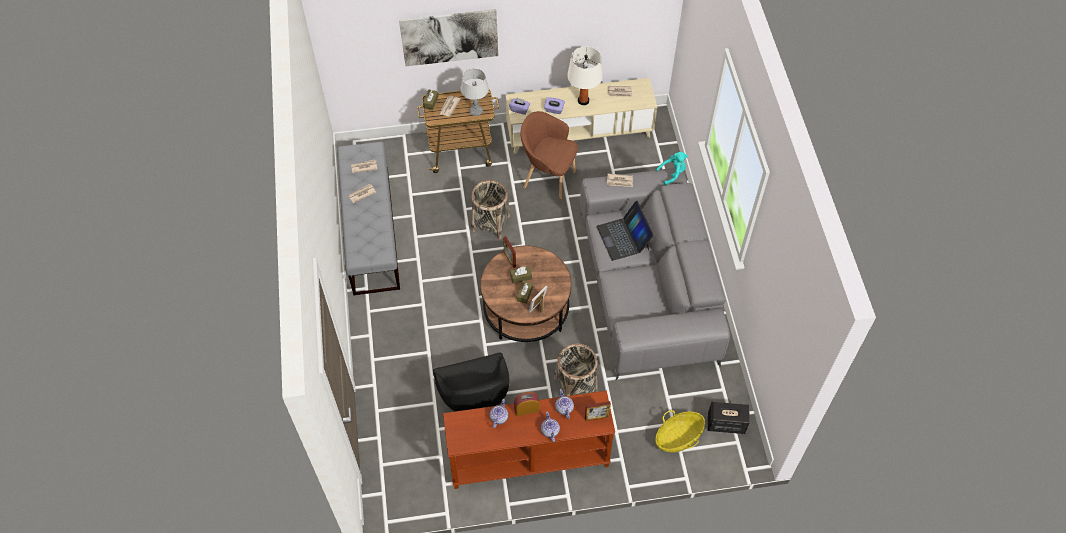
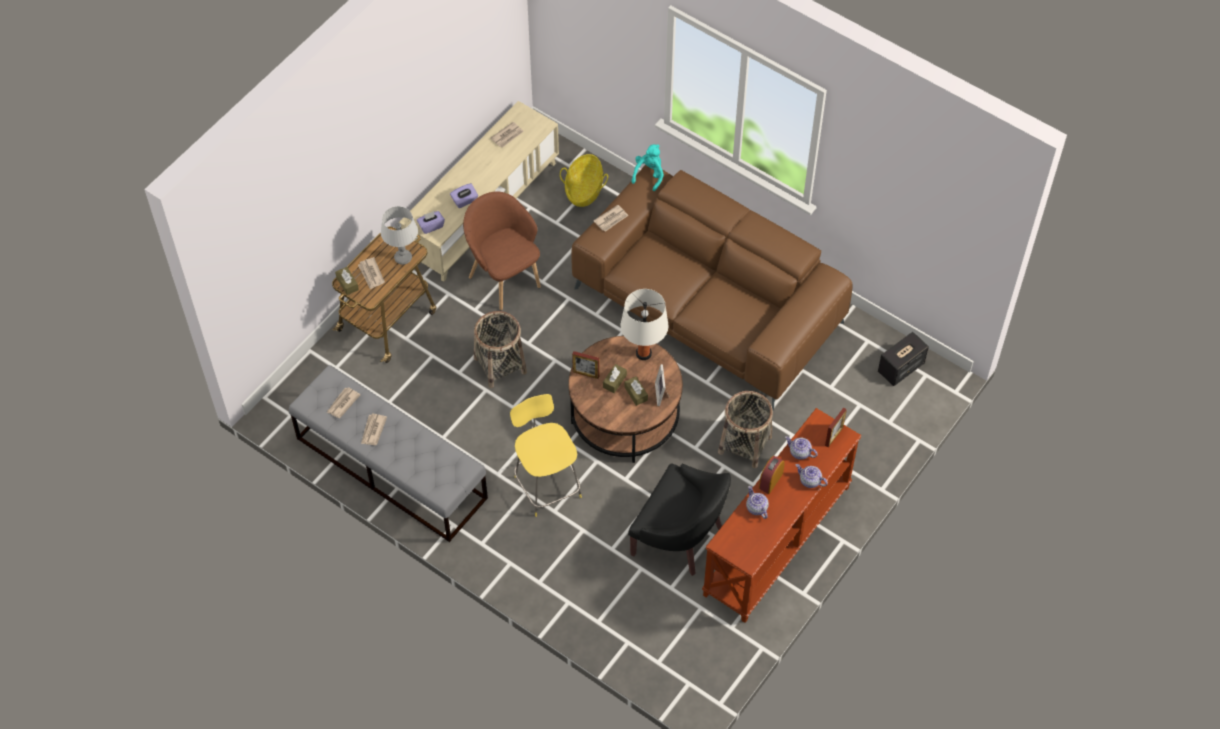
camera: 45 degrees left, 0 degrees up
(439, 309) = (547, 484): none -> yellow stool
(449, 37) = (337, 195): picture -> none
(548, 178) = (504, 279): brown armchair -> brown armchair turned 75 degrees clockwise
(583, 101) = (482, 170): white table lamp -> white table lamp (643, 353)
(623, 238) = (663, 271): laptop -> none
(647, 287) = (709, 306): grey sofa -> brown sofa
(678, 437) = (876, 413): basket -> basket (584, 190)

